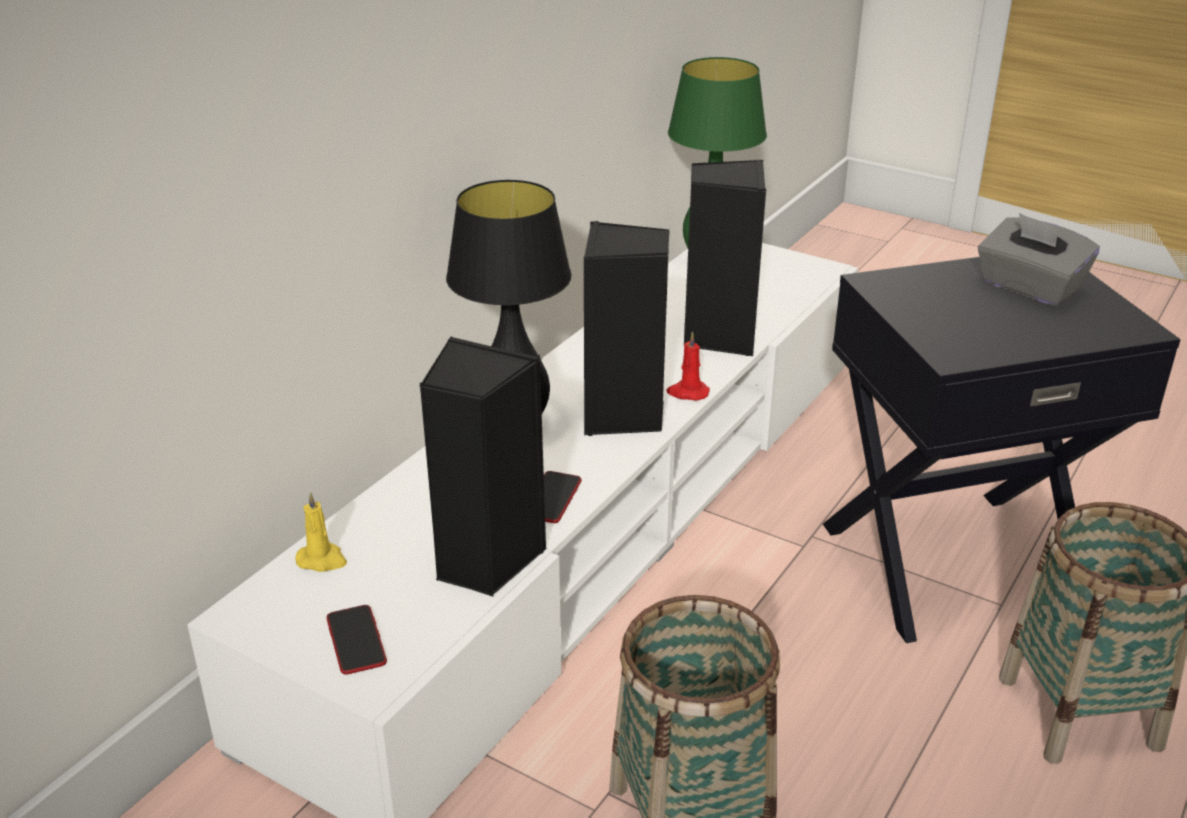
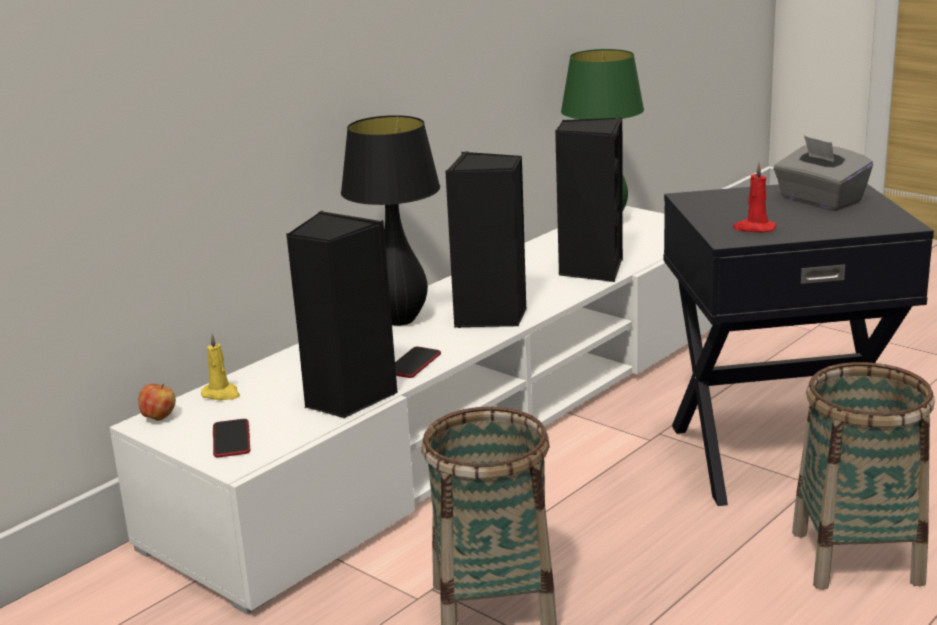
camera: 10 degrees right, 10 degrees down
(250, 605) = (159, 417): none -> apple
(687, 392) = (550, 303): red candle -> red candle (754, 228)

